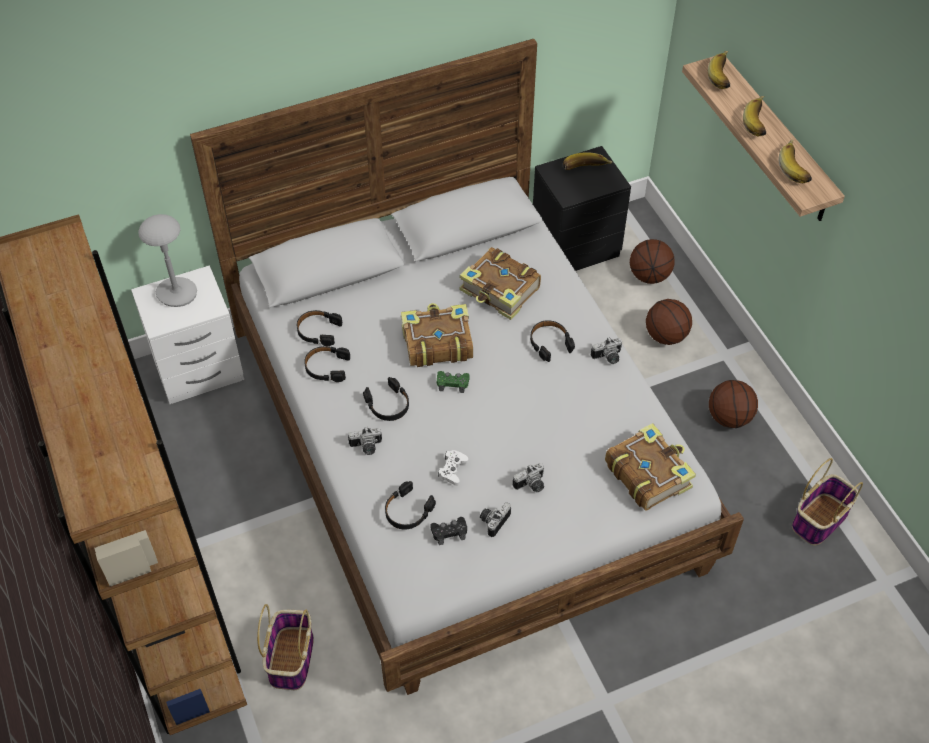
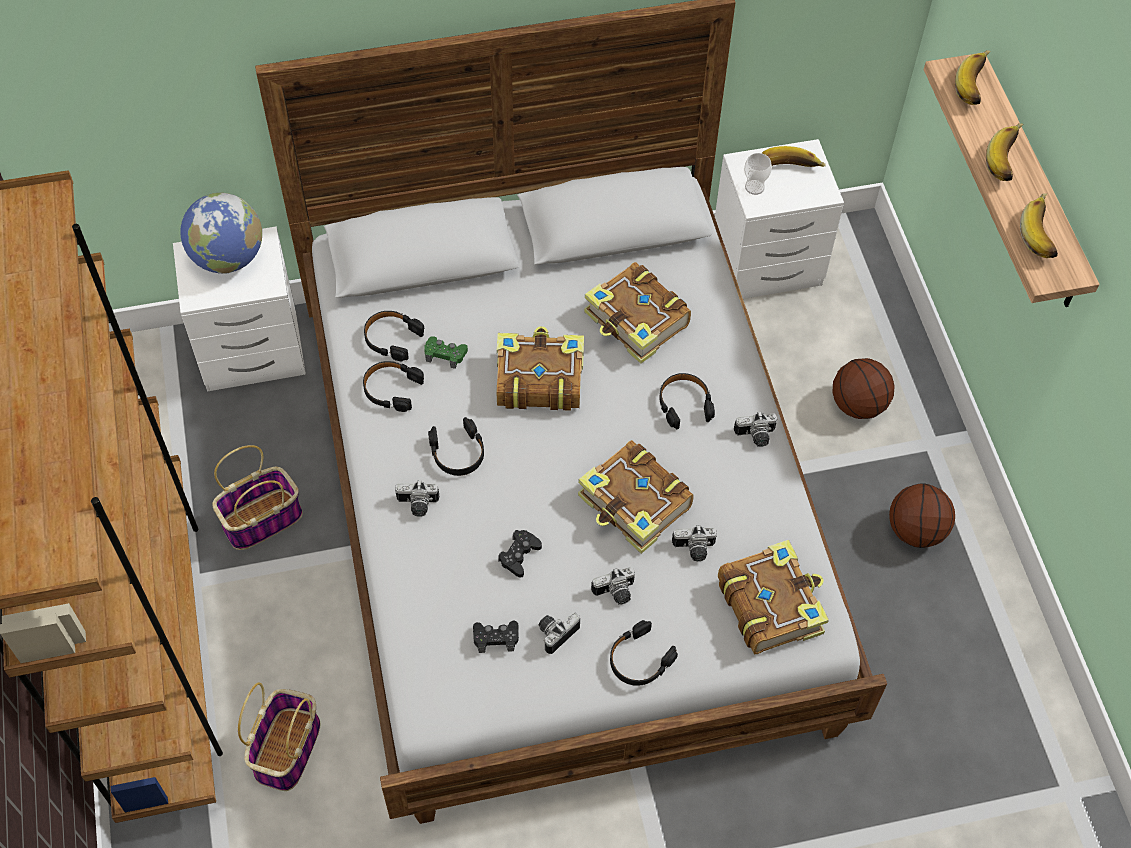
camera: 10 degrees right, 5 degrees up
(177, 293) = (228, 258): grey table lamp -> globe
(407, 511) = (450, 600): black headphones -> black headphones (639, 659)
(452, 383) = (546, 438): green game controller -> green game controller (445, 354)
(452, 470) = (519, 555): white game controller -> black game controller
(530, 420) = (635, 505): none -> book
(563, 185) = (754, 187): none -> cup
(577, 248) = (769, 265): black nightstand -> white nightstand
(582, 445) = (694, 550): none -> camera
(649, 275) = (855, 318): basketball -> none
(820, 519) = (1003, 689): basket -> basket (263, 519)

